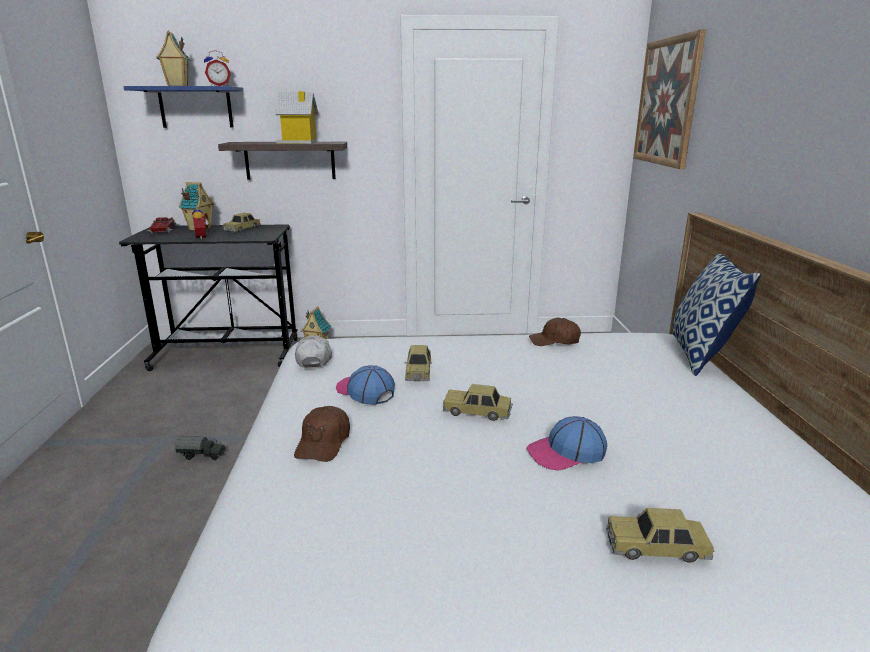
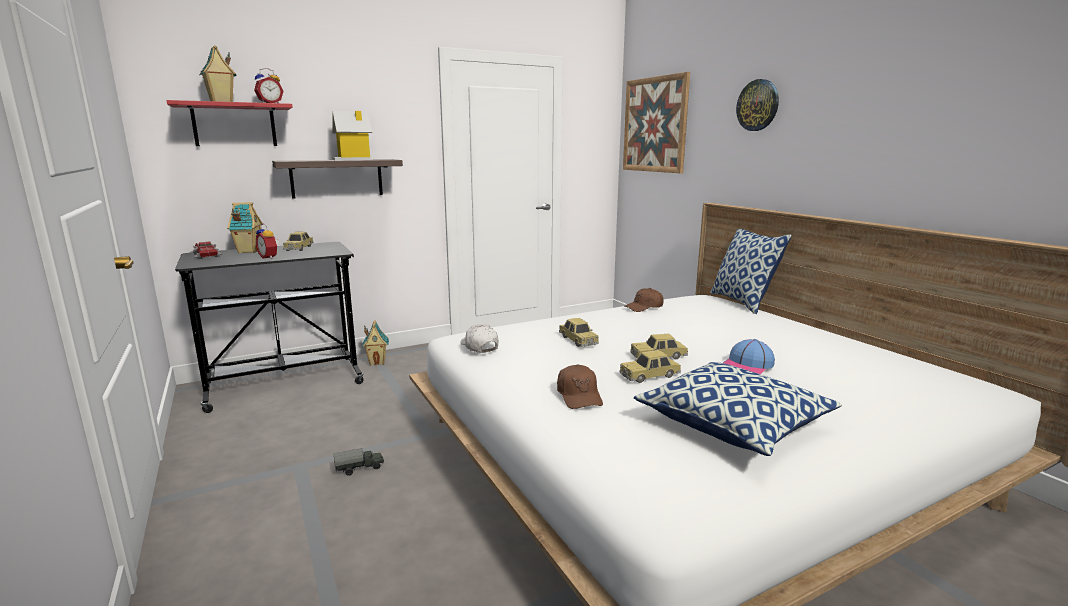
camera: 25 degrees left, 5 degrees down
(196, 107) = (234, 125): blue shelf -> red shelf
(365, 391) = (557, 359): cap -> none
(434, 532) = (733, 425): none -> pillow
(657, 548) = (859, 401): toy car -> toy car (650, 376)
(767, 78) = (758, 105): none -> wall clock

